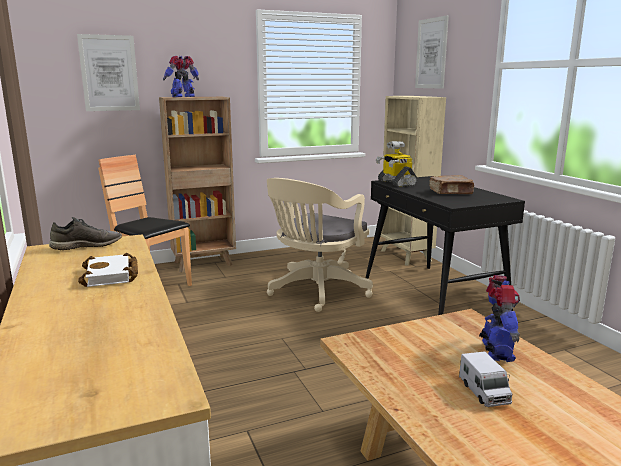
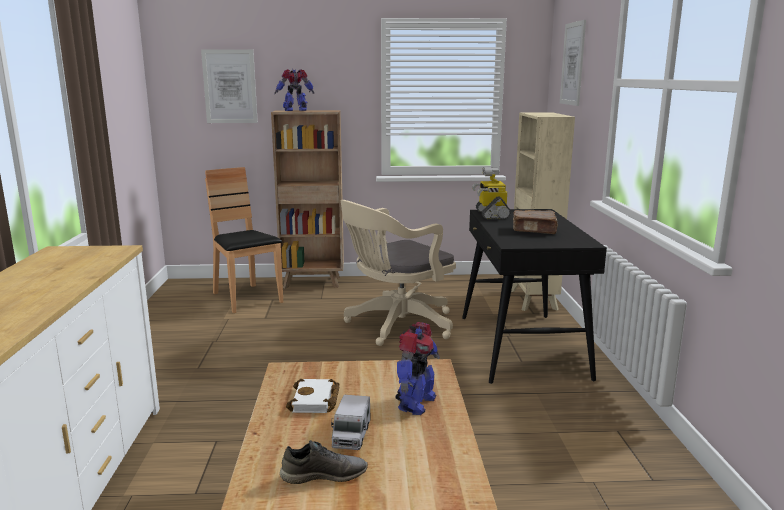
camera: 20 degrees right, 0 degrees up
(87, 245) = (86, 250): grey shoe -> grey shoe (324, 475)
(112, 276) = (63, 277): white book -> white book (315, 401)

